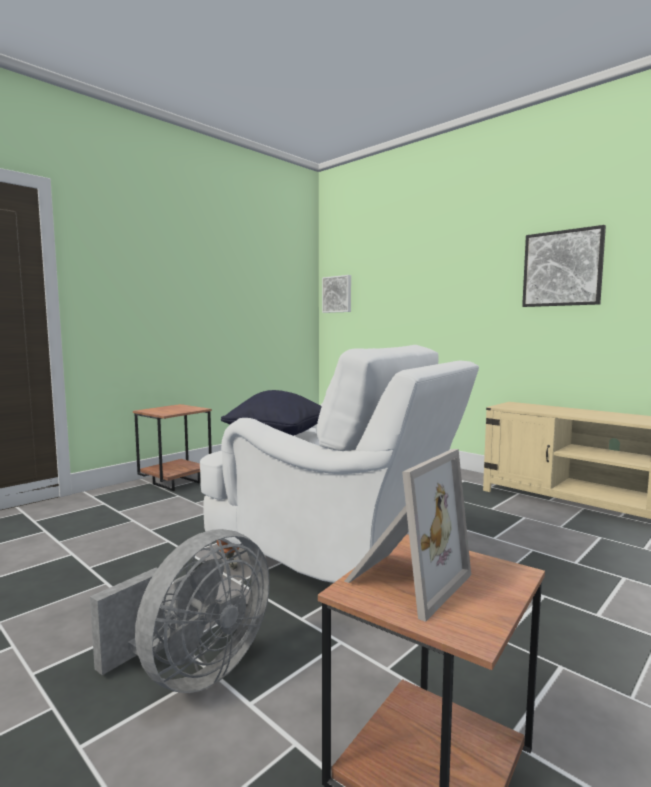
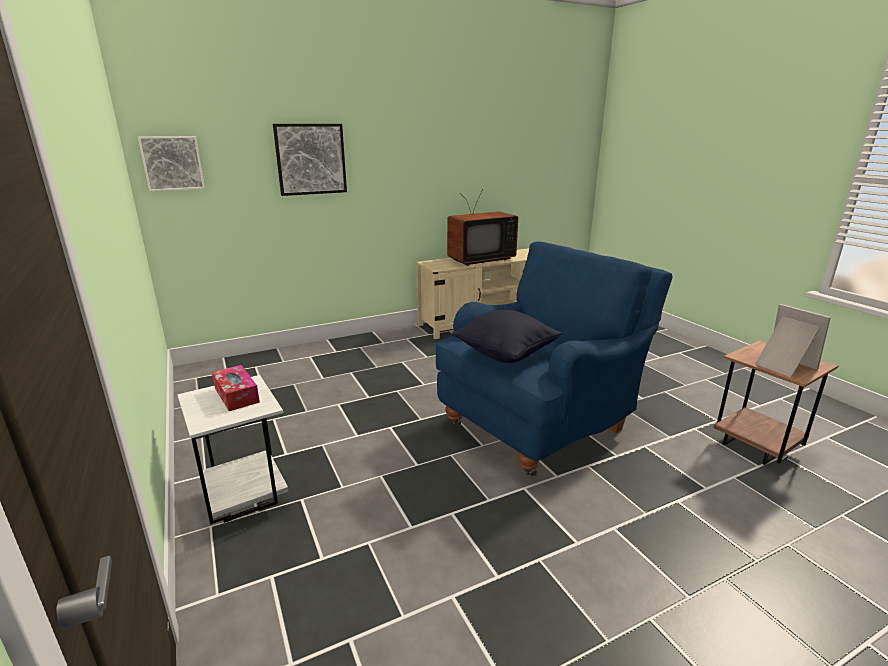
camera: 70 degrees left, 15 degrees up
(175, 483) = (244, 500): brown side table -> white side table
(180, 409) = (236, 395): none -> tissue box
(193, 672) = (679, 508): grey fan -> none
(339, 563) = (540, 425): white armchair -> blue armchair
(562, 268) = (446, 146): picture -> picture (311, 159)
(576, 412) = (478, 259): none -> television

